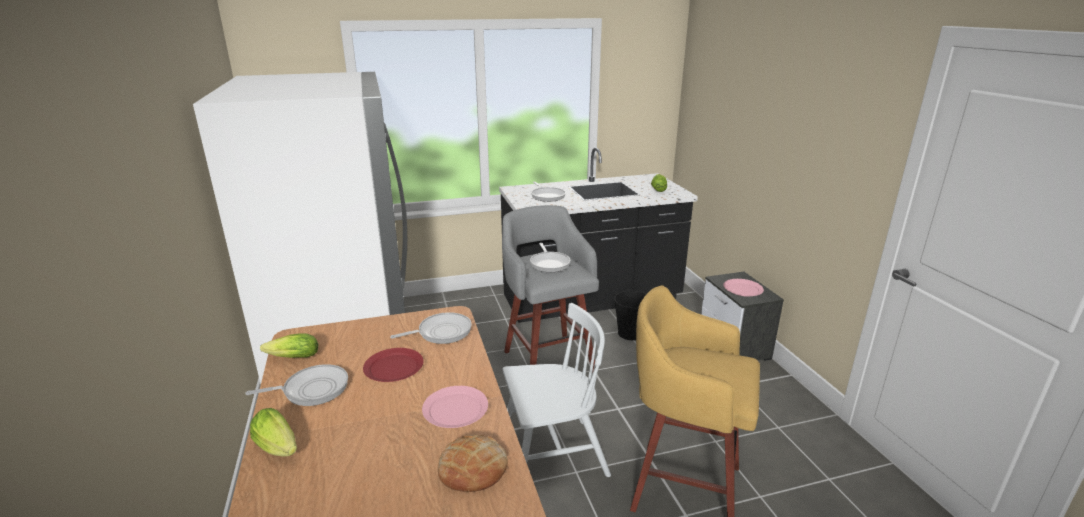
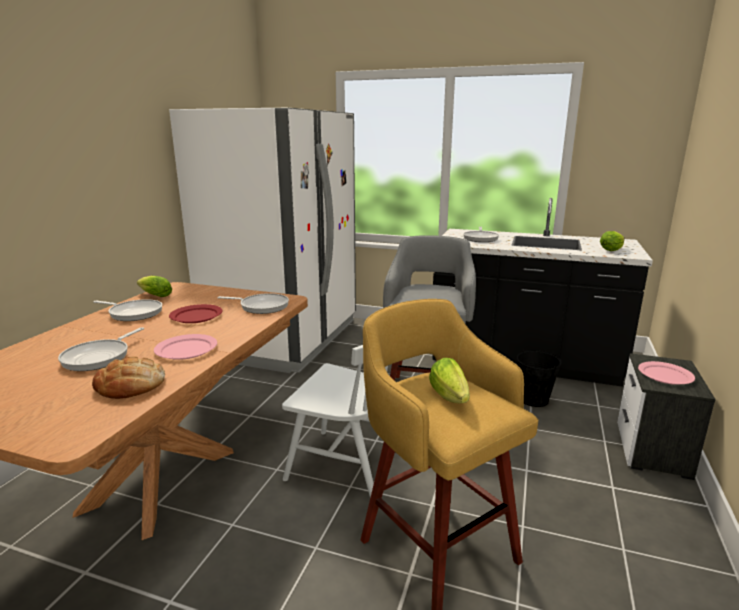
camera: 35 degrees right, 5 degrees down
(278, 448) = (65, 334): lettuce -> lettuce (450, 397)
(549, 263) = (430, 290): frying pan -> frying pan (99, 357)

